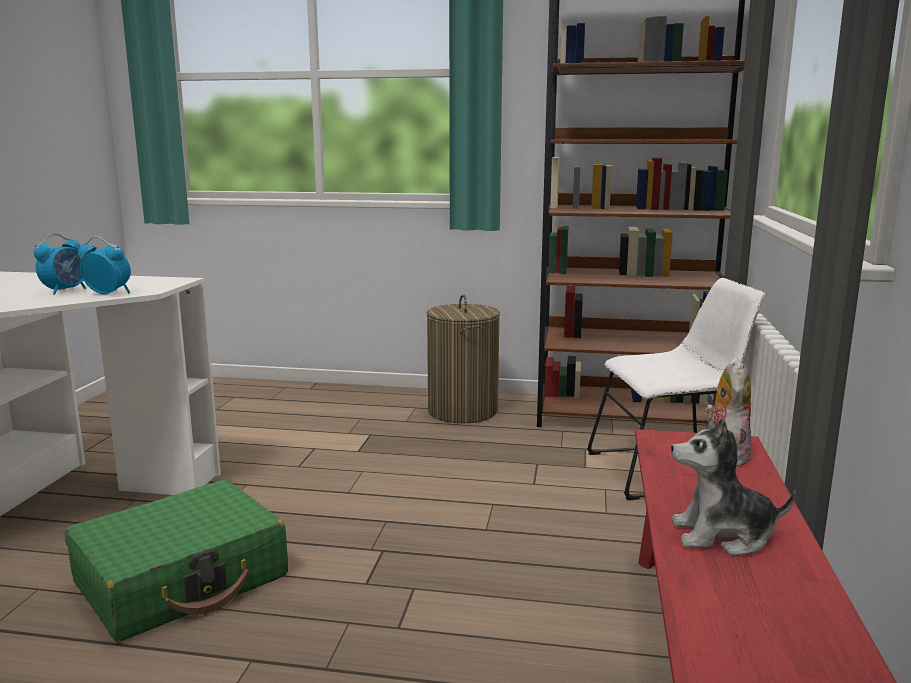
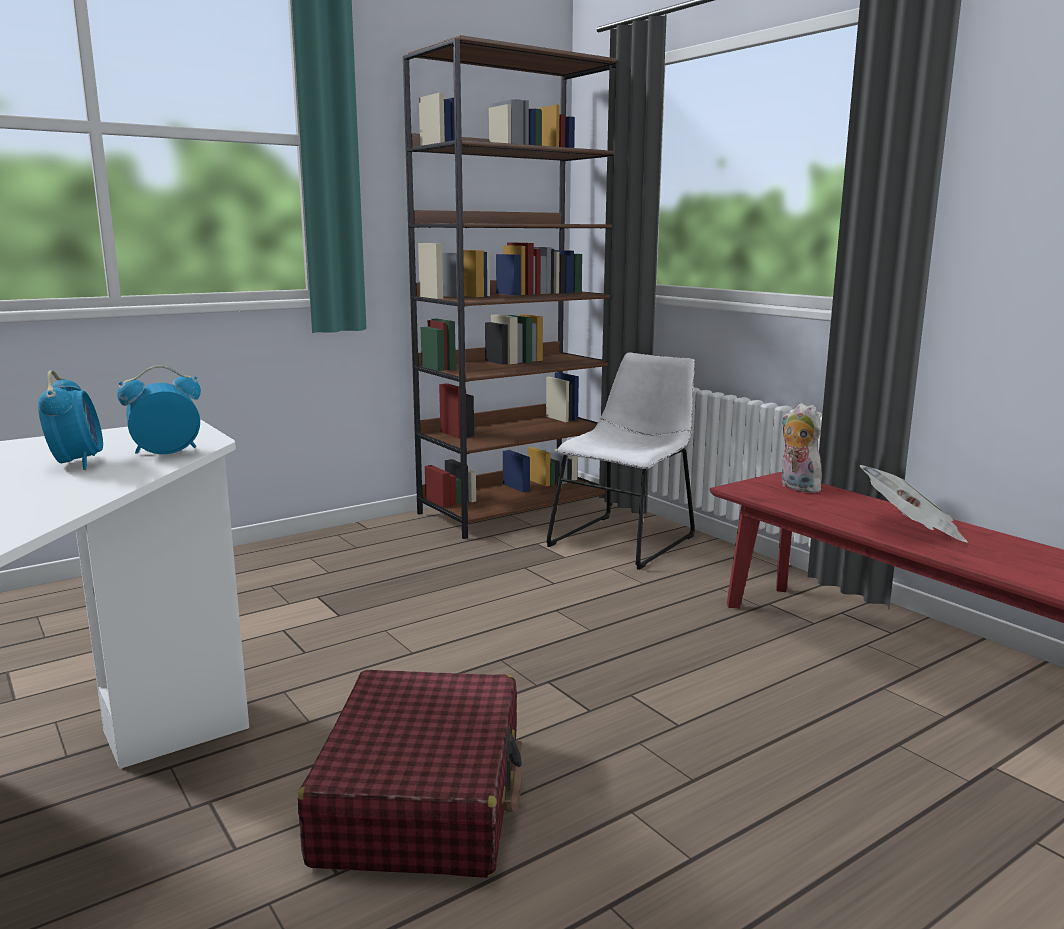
camera: 45 degrees left, 0 degrees up
(182, 579) = (423, 797): green suitcase -> red suitcase
(462, 411) = (367, 546): laundry basket -> none
(722, 536) = (911, 530): plush toy -> newspaper

